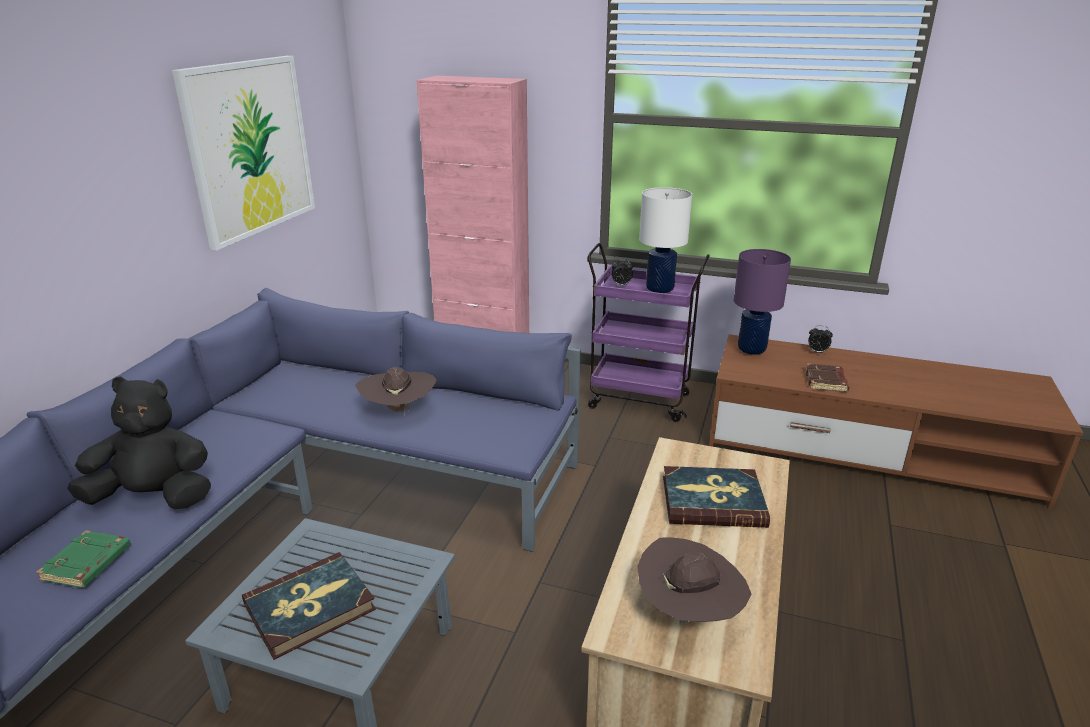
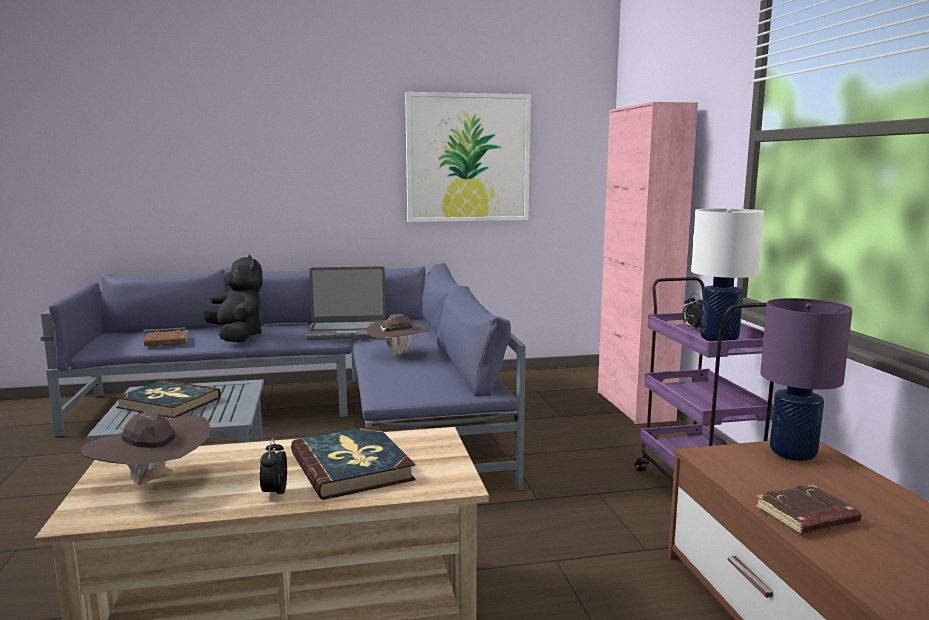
camera: 60 degrees right, 15 degrees down
(87, 564) = (166, 342): green book -> brown book
(265, 417) = (347, 332): none -> laptop
(817, 352) = (893, 498): alarm clock -> alarm clock (275, 493)

